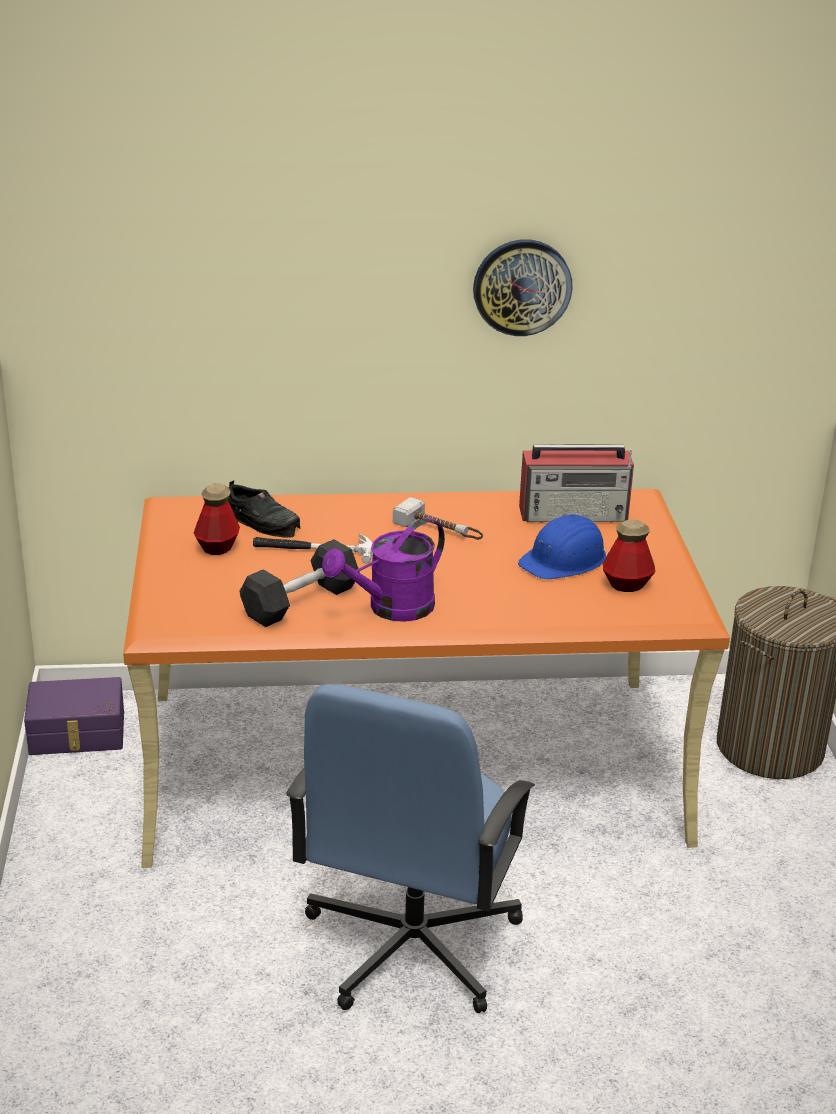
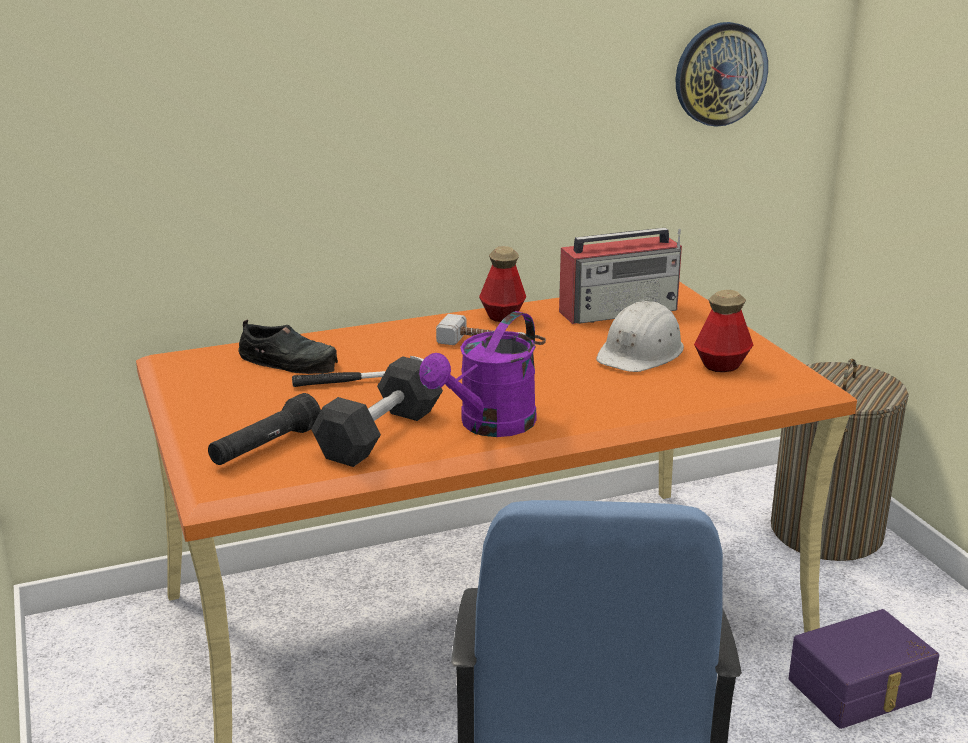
camera: 15 degrees left, 5 degrees down
(77, 734) = (83, 655): purple storage box -> purple storage box (861, 689)
(207, 598) = (265, 447): none -> black flashlight
(217, 547) = (250, 393): bottle -> bottle (502, 315)
(522, 287) = (537, 69): wall clock -> wall clock (720, 74)
(564, 560) = (641, 352): blue hard hat -> white hard hat

